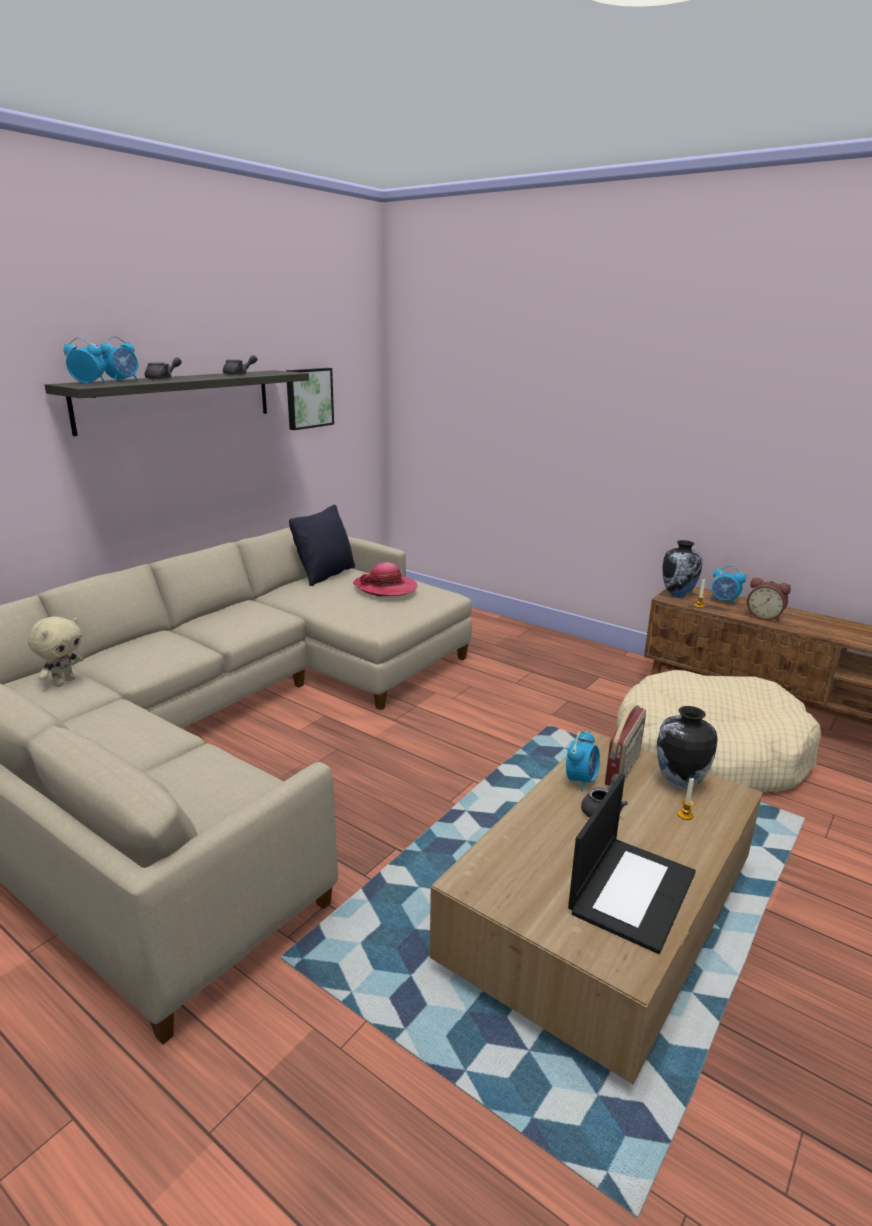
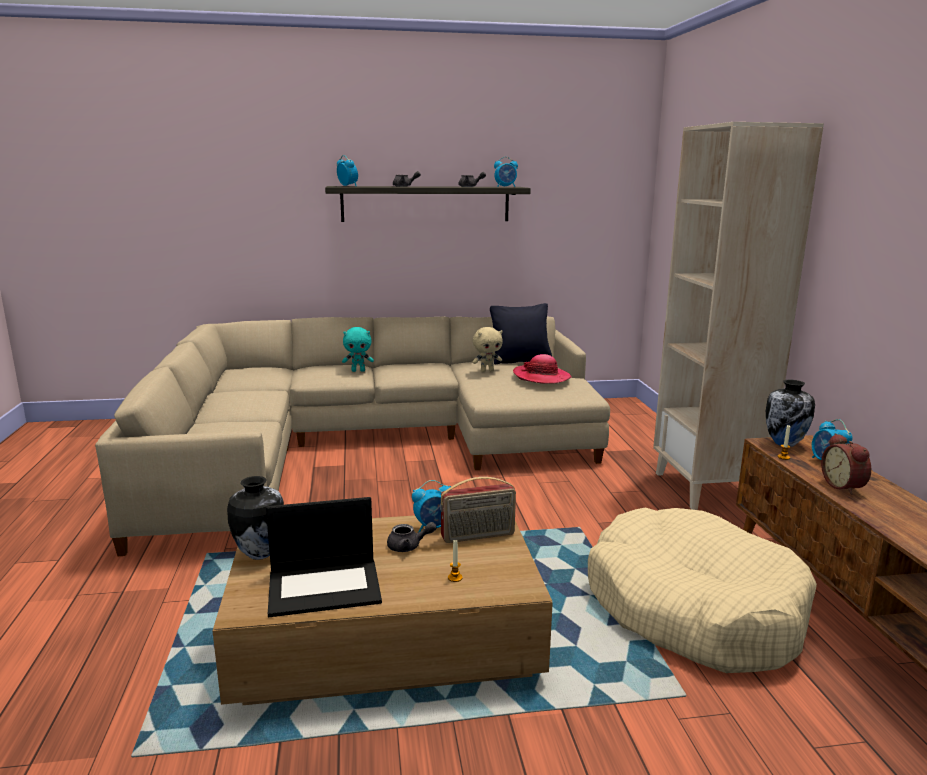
camera: 45 degrees right, 5 degrees down
(64, 682) = (271, 374): beige plush toy -> beige plush toy (487, 371)
(123, 381) = (375, 186): alarm clock -> alarm clock (505, 187)
(175, 639) = (358, 371): none -> turquoise plush toy
(308, 398) = (555, 212): picture -> none
(566, 651) = (707, 489): none -> beige bookcase
(679, 783) = (497, 562): vase -> vase (259, 553)

